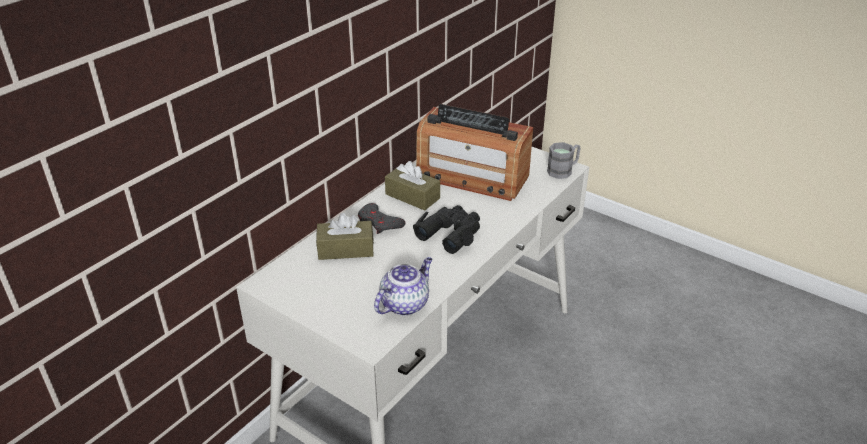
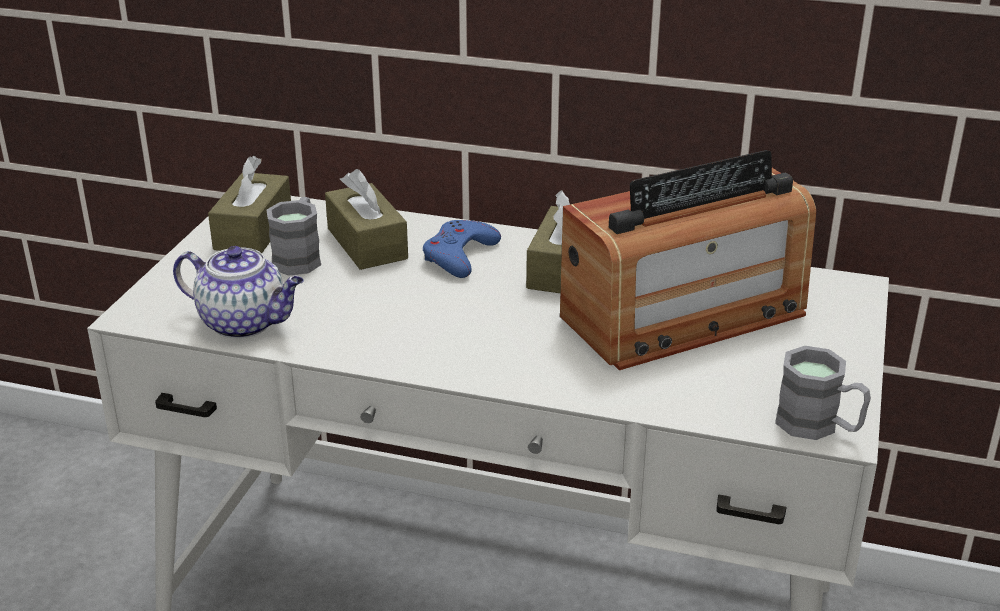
camera: 70 degrees right, 5 degrees down
(299, 287) = (253, 230): none -> brown tissue box
(344, 275) = (300, 257): none -> grey mug
(379, 223) = (459, 255): grey game controller -> blue game controller
(450, 233) = (472, 328): black binoculars -> none
(472, 177) = (684, 315): radio -> radio turned 120 degrees counterclockwise

